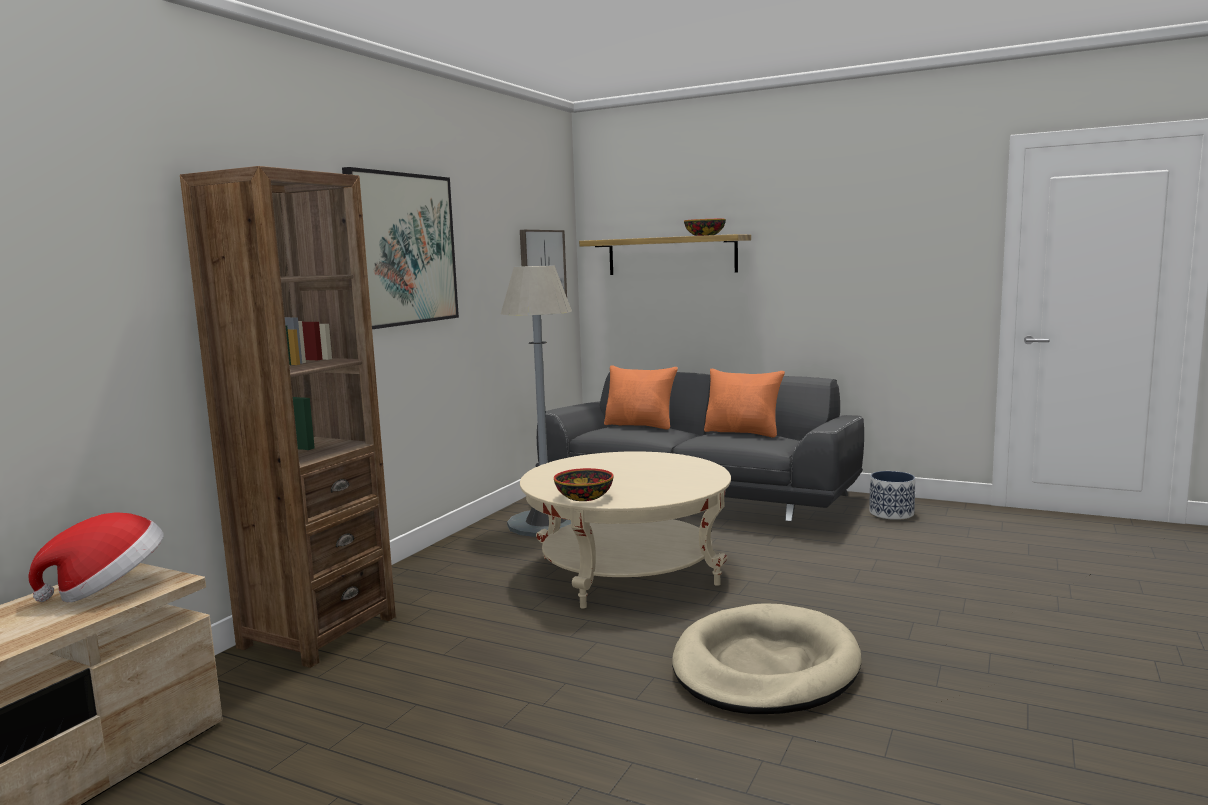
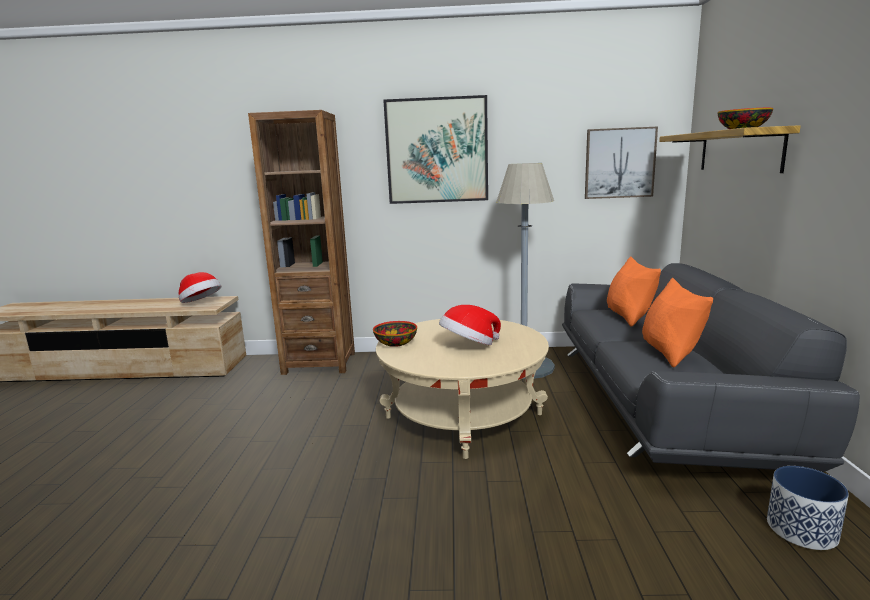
camera: 65 degrees right, 5 degrees up
(640, 474) = (469, 345): none -> hat
(764, 667) = (320, 511): beige dog bed -> none

